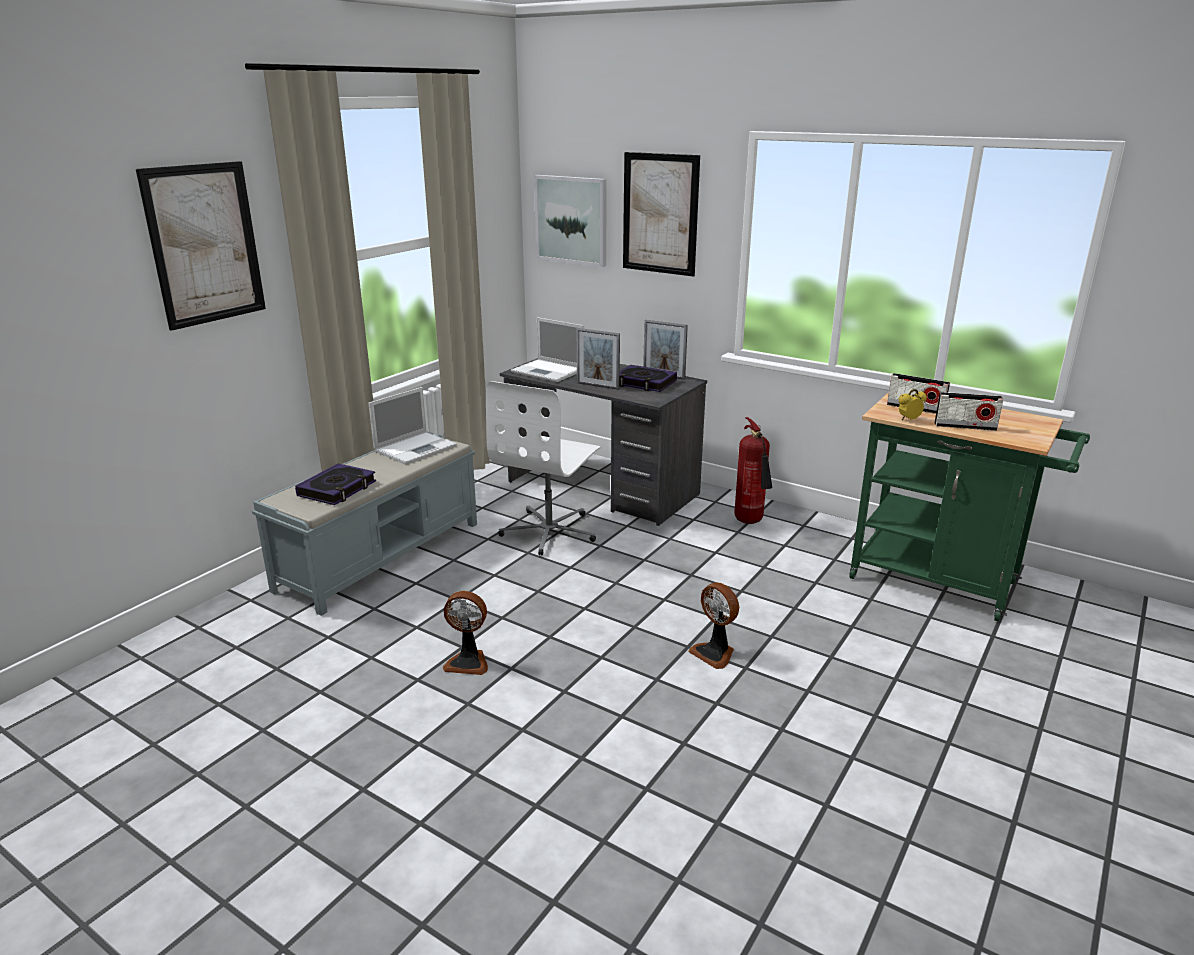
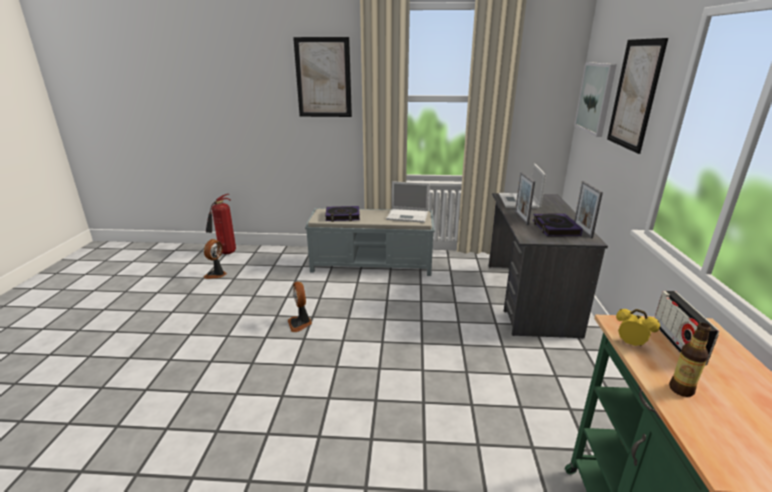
camera: 60 degrees right, 0 degrees up
(550, 531) = (452, 299): white office chair -> none
(714, 653) = (377, 416): fan -> fan (217, 274)
(750, 522) = (580, 378): fire extinguisher -> fire extinguisher (226, 253)
(965, 426) = (681, 390): radio -> bottle

